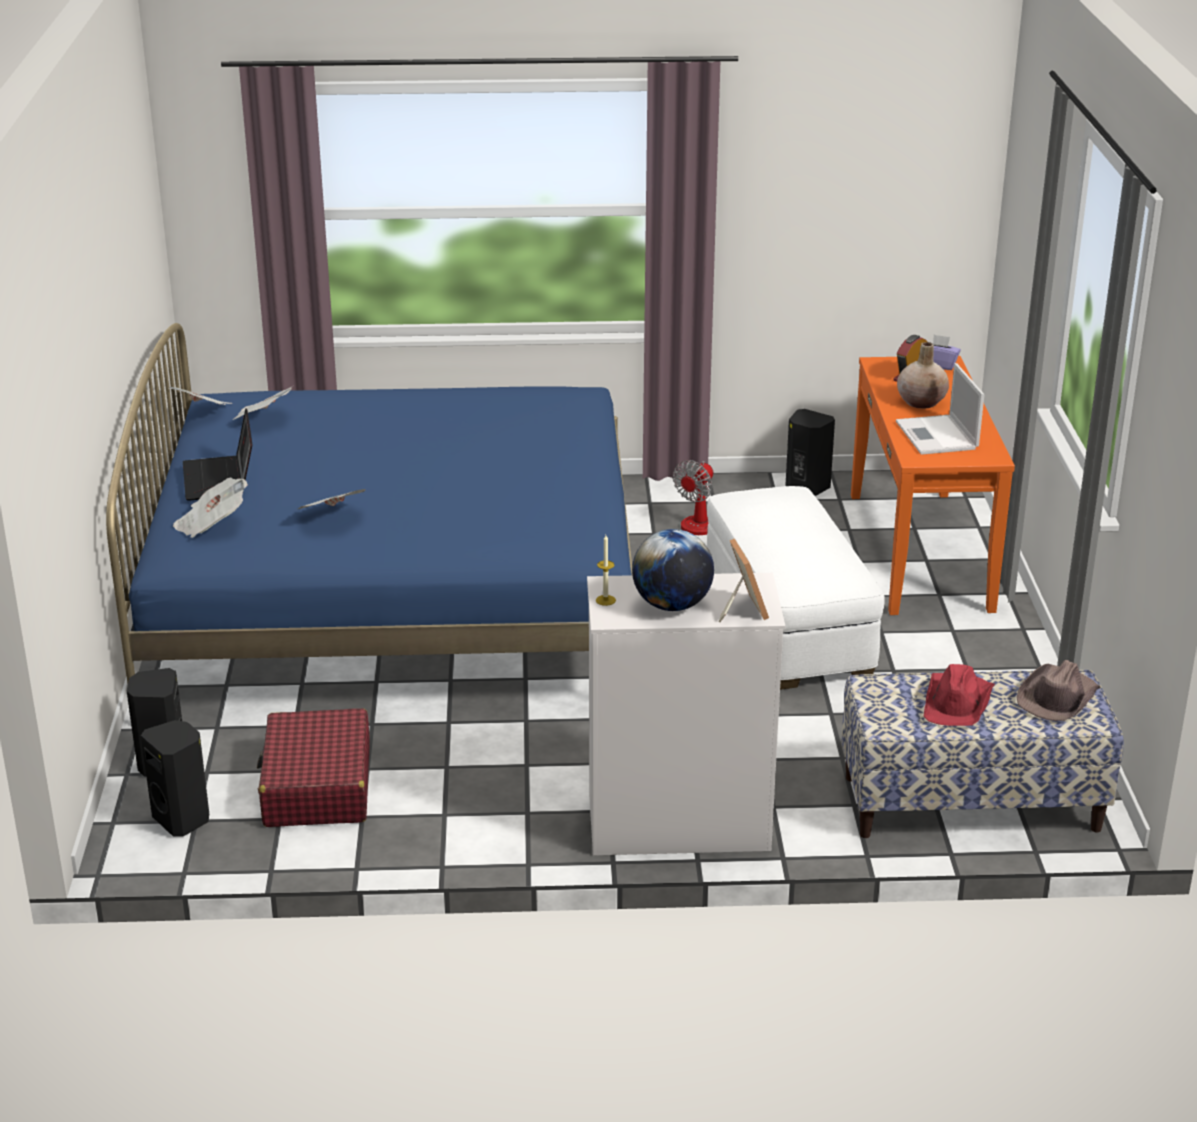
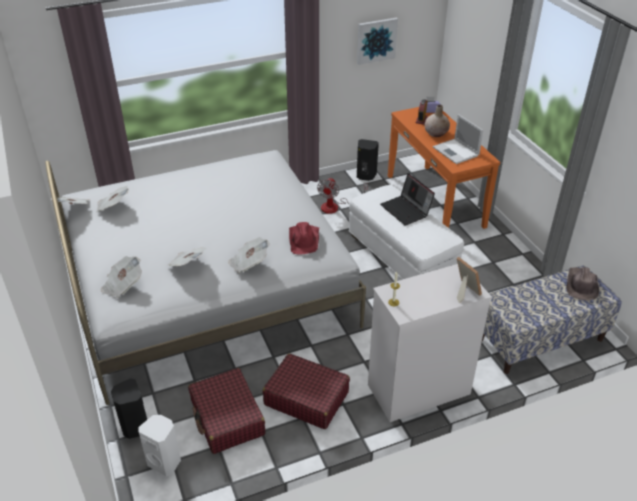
camera: 20 degrees left, 10 degrees up
(183, 819) = (165, 462): black speaker -> white speaker
(220, 480) = (111, 253): laptop -> laptop (406, 210)
(397, 601) = (207, 286): blue bed -> white bed
(434, 533) = (249, 263): none -> newspaper
(468, 790) = (306, 398): none -> red suitcase
(672, 605) = (429, 297): globe -> none
(844, 210) = (376, 40): none -> picture
(958, 702) = (541, 299): red hat -> red hat (304, 240)

